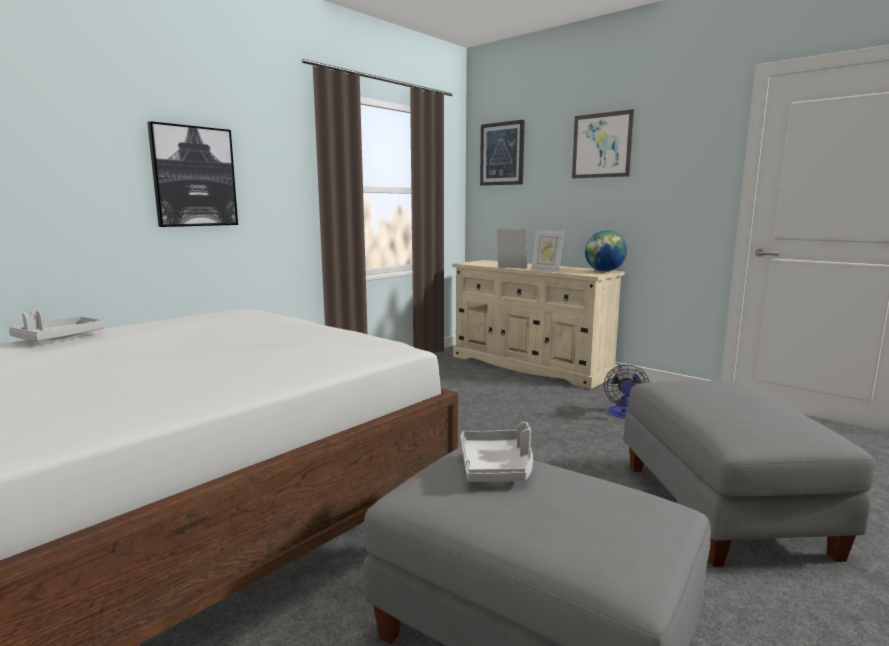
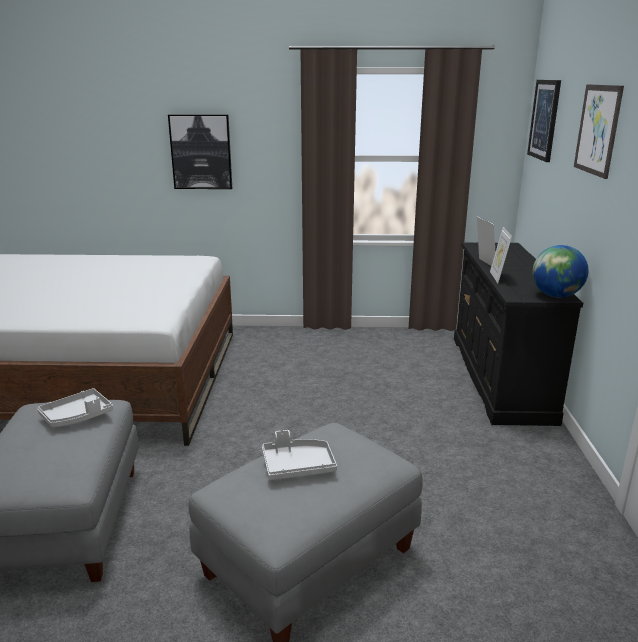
camera: 50 degrees right, 10 degrees up
(58, 338) = (83, 258): grey tray -> grey tray (297, 466)
(531, 365) = (500, 377): beige dresser -> black dresser
(623, 414) = (450, 460): fan -> none

